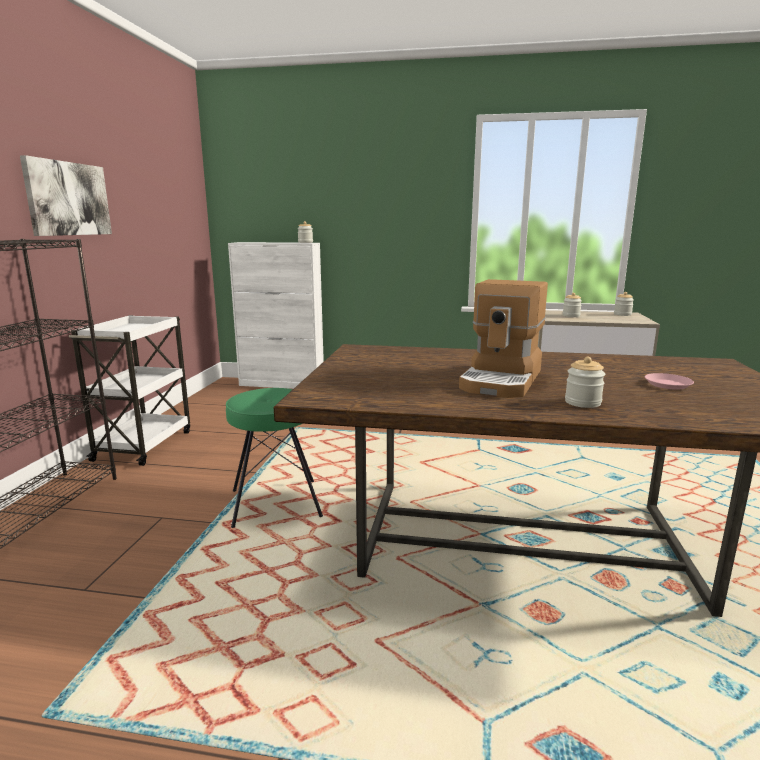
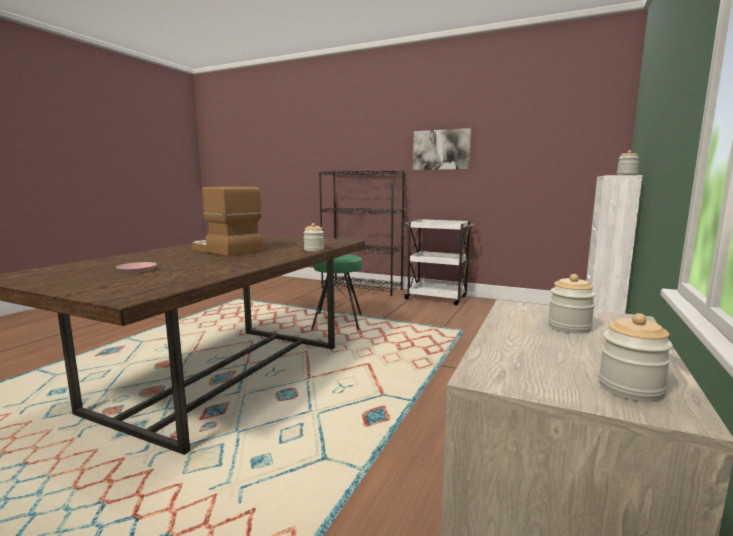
camera: 105 degrees right, 5 degrees down
(582, 402) = (161, 254): jar -> jar (313, 250)

